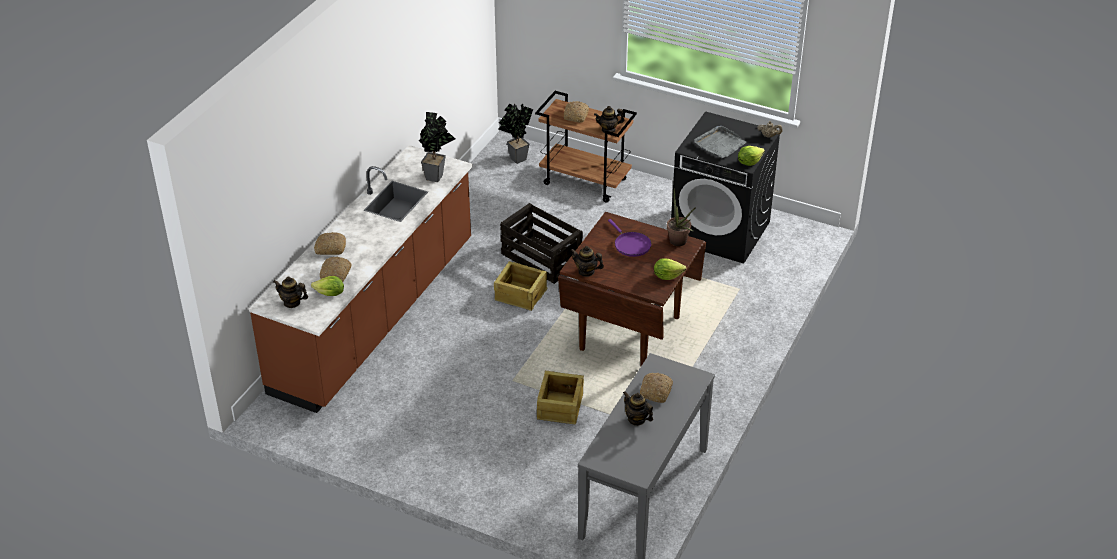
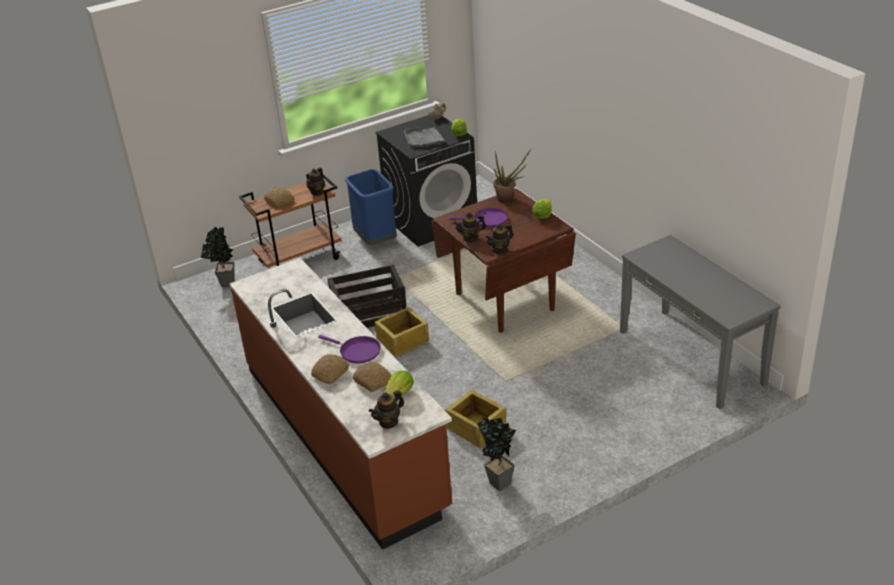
camera: 55 degrees left, 5 degrees down
(367, 250) = (357, 351): none -> purple frying pan
(437, 175) = (294, 281): potted plant -> potted plant (499, 480)
(559, 407) = (559, 366): crate -> crate (476, 428)
(637, 419) = (696, 284): teapot -> teapot (470, 238)
(656, 211) = (376, 240): none -> blue trash can
(656, 391) = (670, 265): bread -> none

